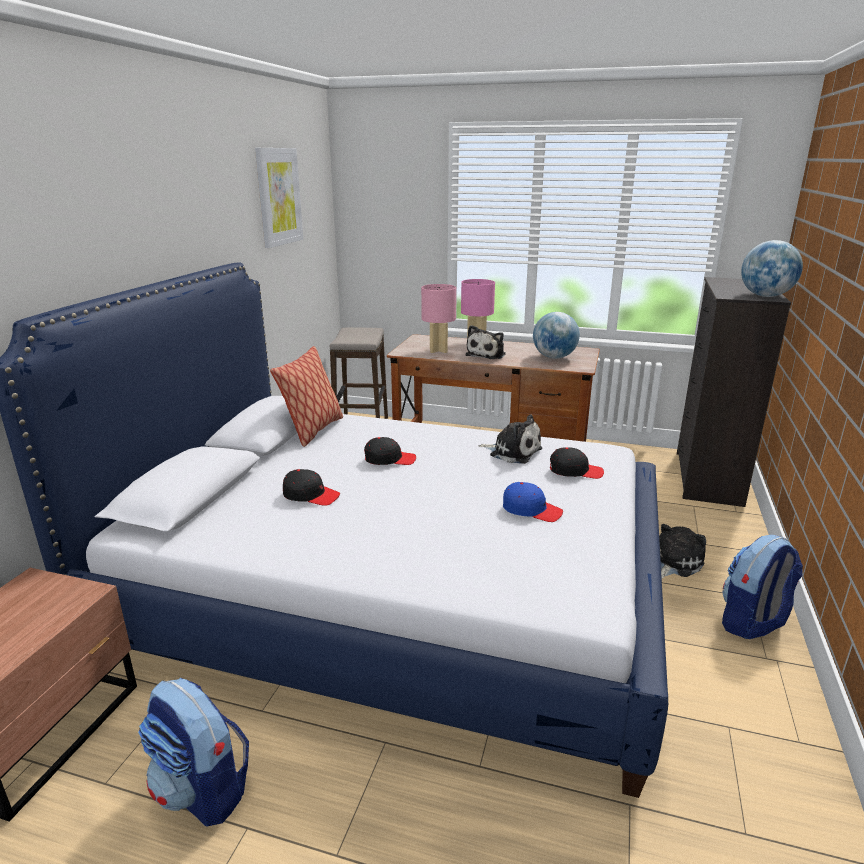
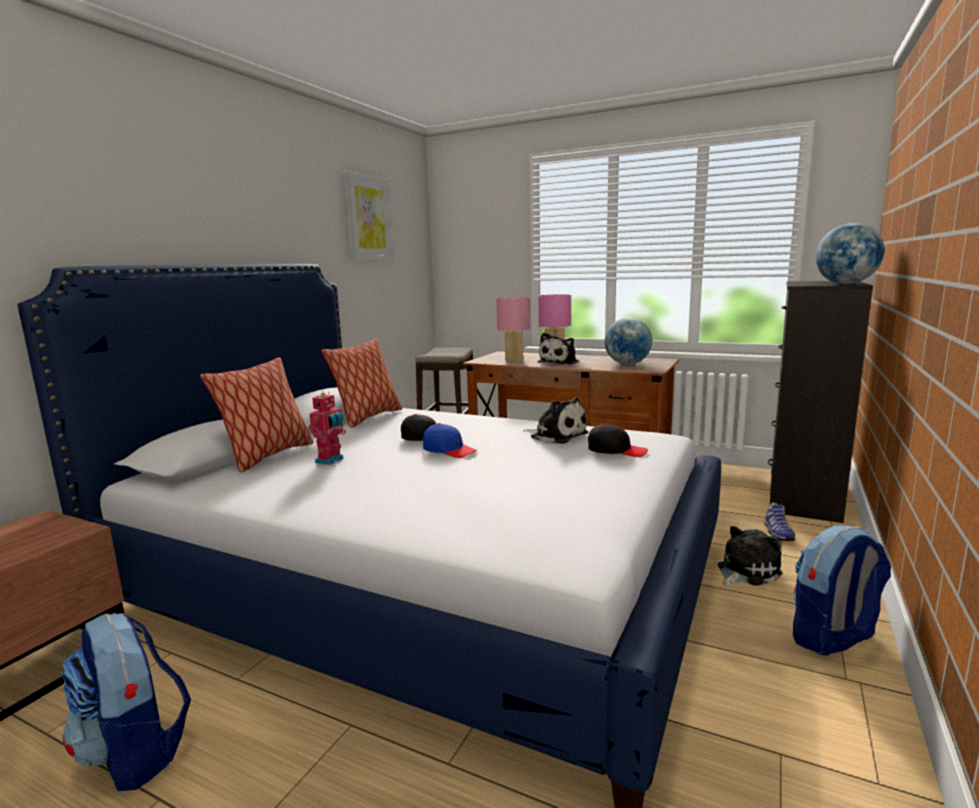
camera: 10 degrees right, 10 degrees down
(241, 491) = (268, 456): none -> pillow
(311, 495) = (331, 460): black cap -> toy robot
(531, 510) = (551, 478): blue cap -> blue cap (449, 450)
(693, 521) = (777, 533): none -> shoe

